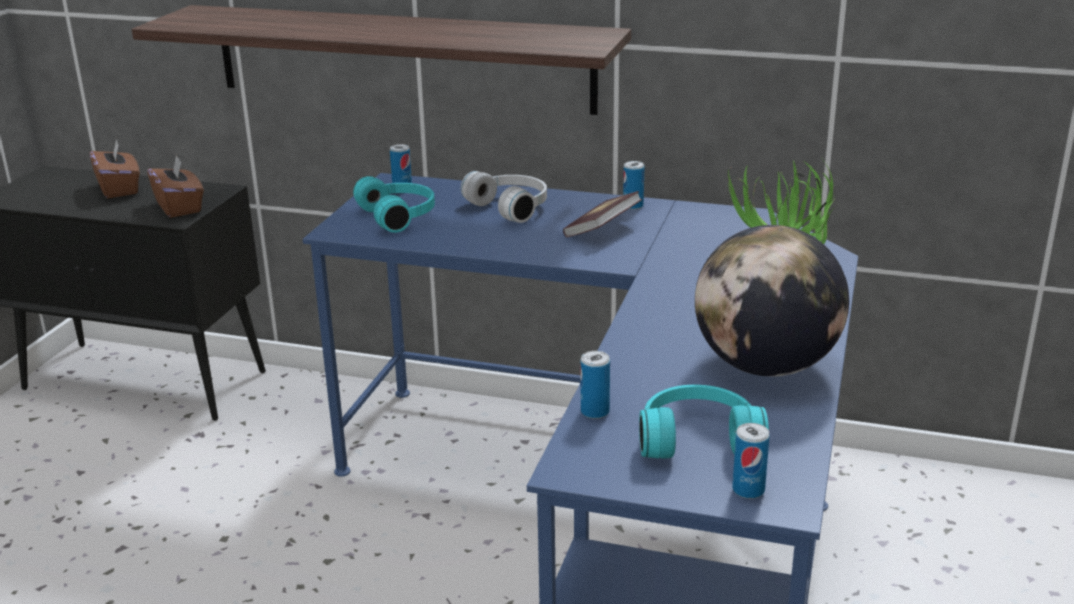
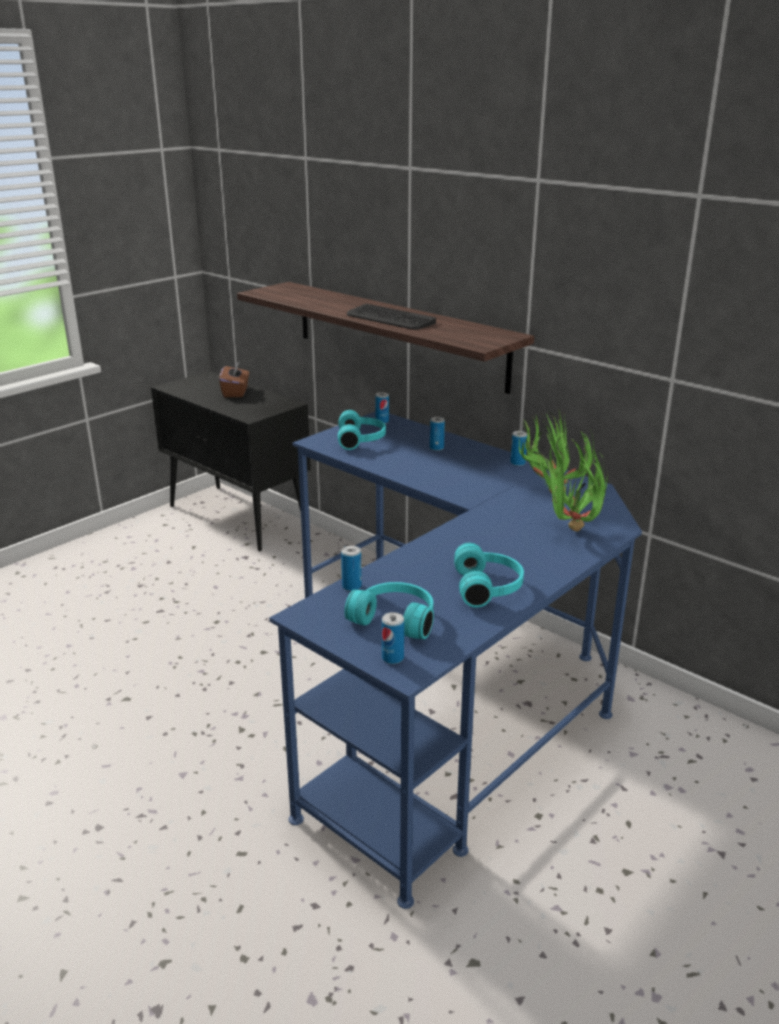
camera: 25 degrees right, 0 degrees up
(179, 207) = (258, 410): brown tissue box -> none
(415, 33) = (389, 319): none -> keyboard
(512, 207) = (436, 448): white headphones -> can
(602, 230) = (479, 475): book -> none
(708, 235) = (548, 493): none -> potted plant
(765, 366) = (489, 587): globe -> turquoise headphones

